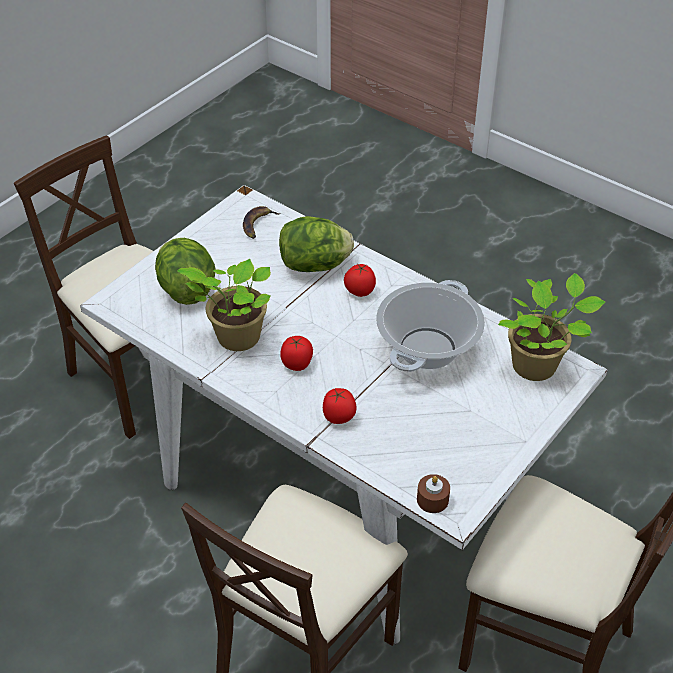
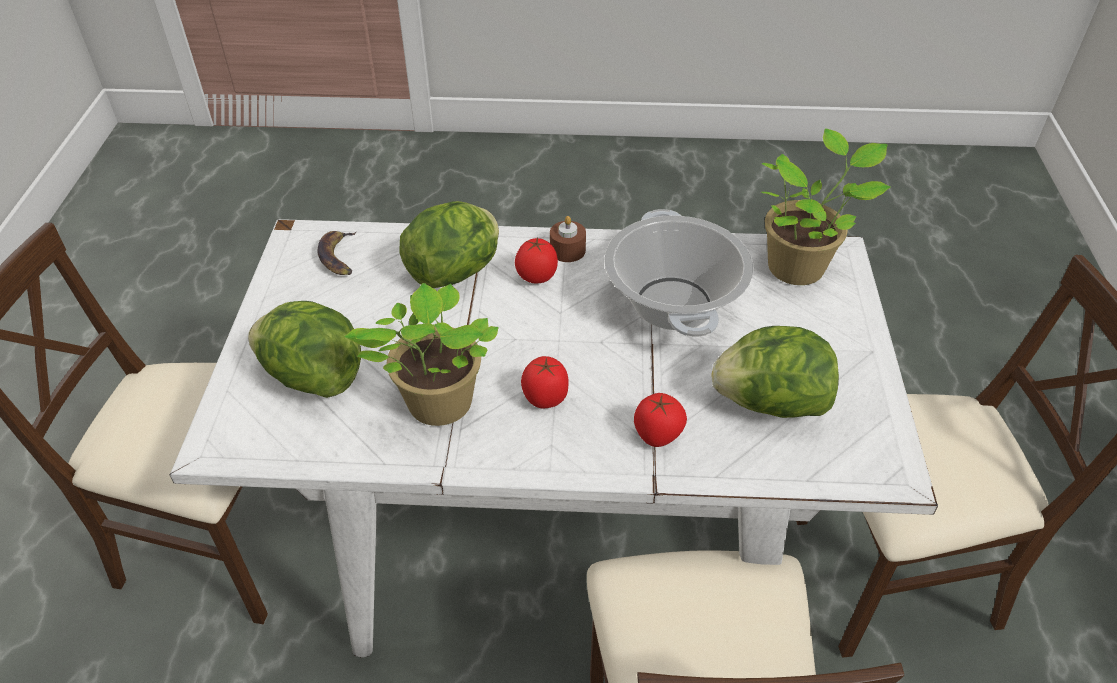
camera: 35 degrees left, 0 degrees up
(424, 435) = (770, 403): none -> lettuce
(432, 500) = (856, 473): brown candle -> brown candle (567, 250)

